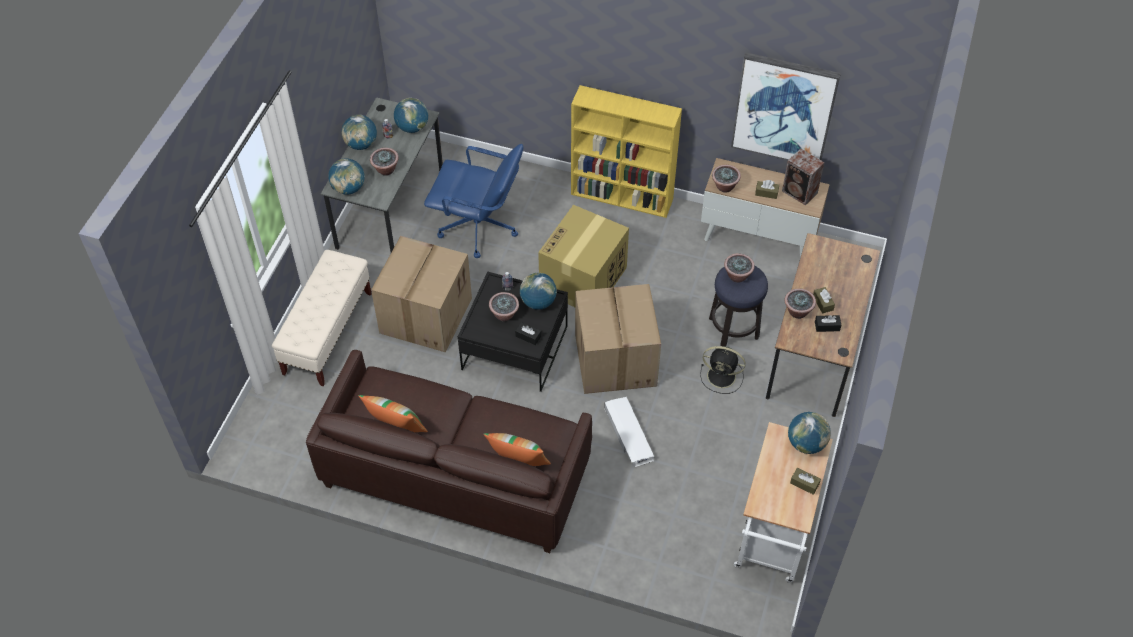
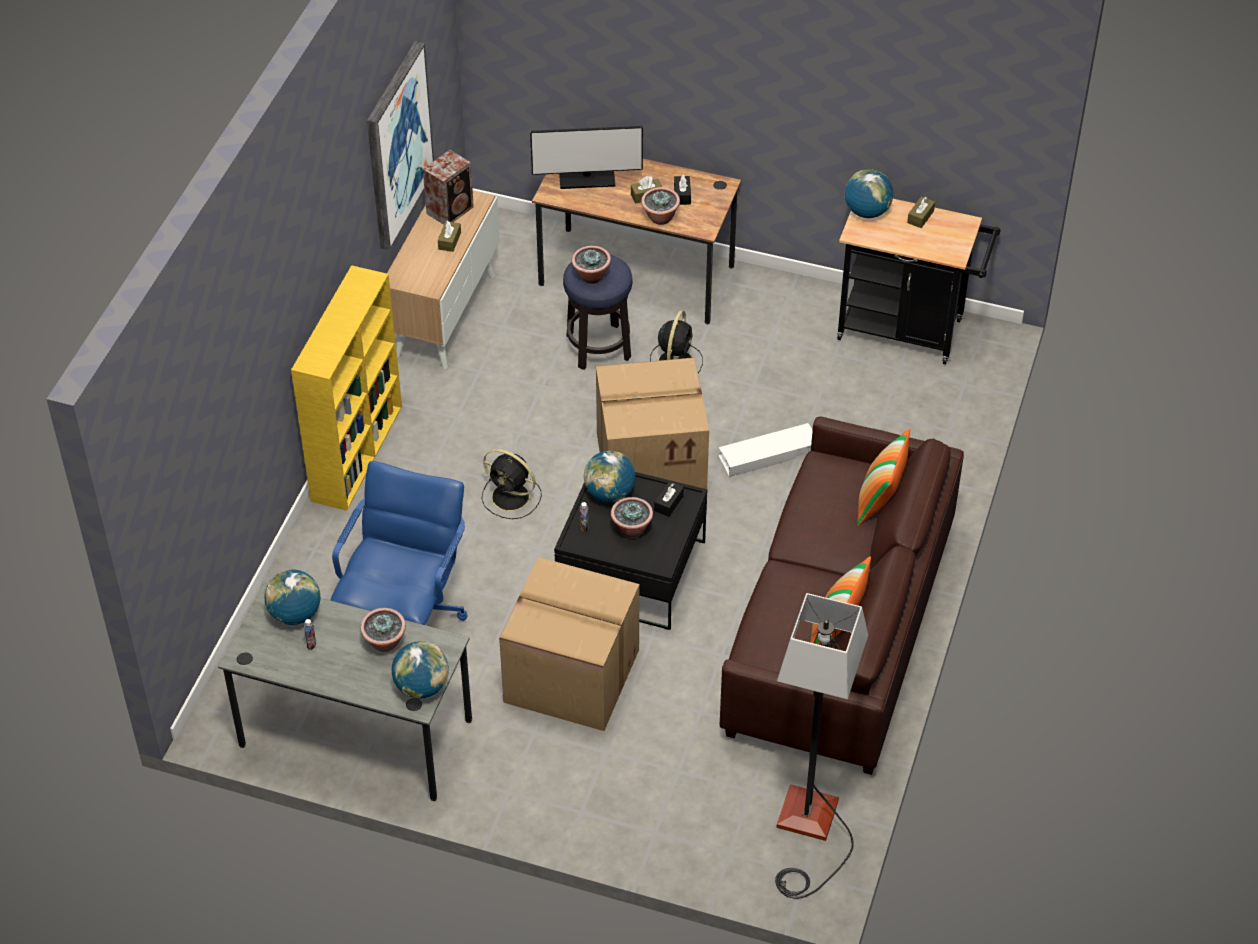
camera: 90 degrees left, 5 degrees down
(285, 446) = (808, 830): none -> floor lamp
(328, 333) = (603, 795): beige bench -> none
(361, 144) = (326, 678): globe -> none
(583, 280) = (512, 497): cardboard box -> black fan
(724, 187) = (435, 280): potted plant -> none
(772, 540) = (908, 330): white cart -> black cart
(837, 265) = (587, 179): none -> monitor

